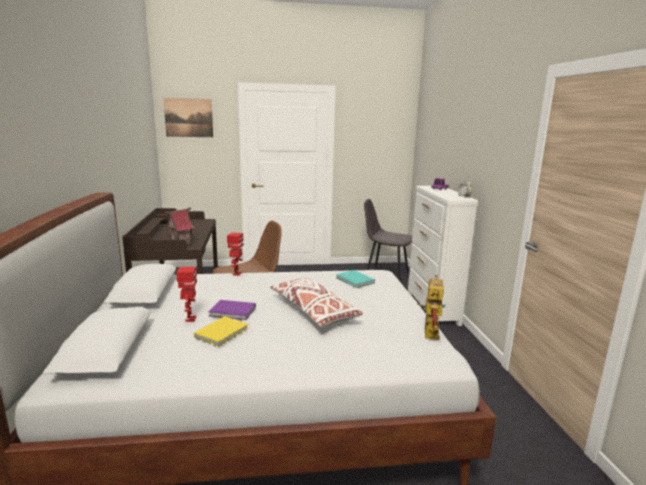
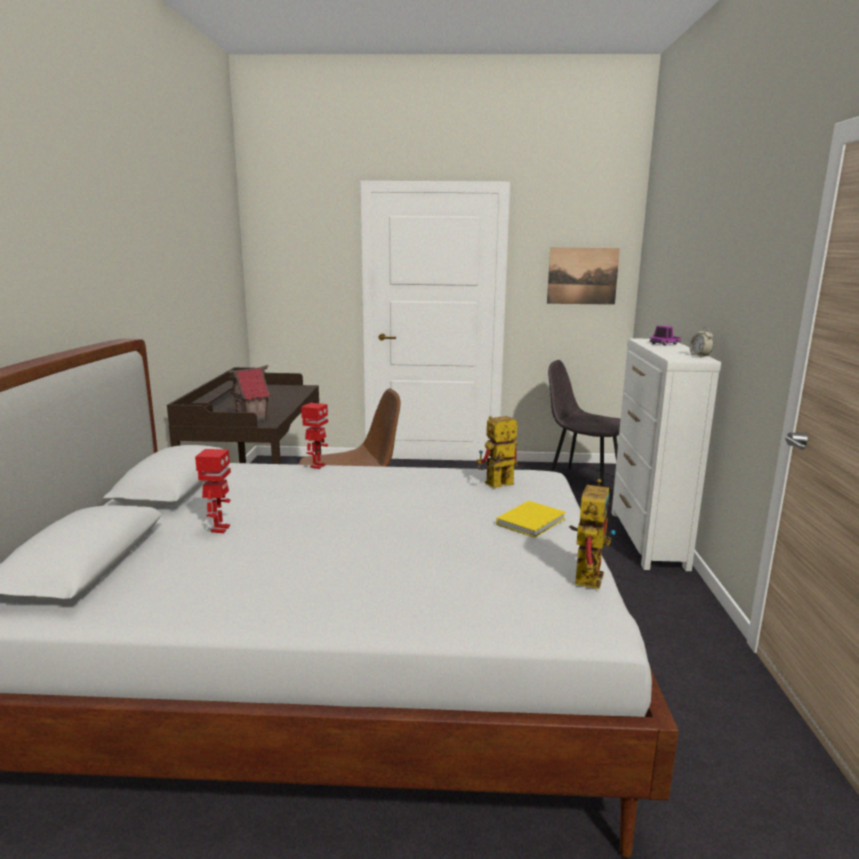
camera: 10 degrees right, 0 degrees up
(188, 117) = (289, 235): picture -> picture (582, 276)
(223, 332) = (257, 552): yellow book -> yellow book (533, 521)
(233, 312) = (286, 522): purple book -> none
(314, 311) = (409, 529): white pillow -> none
(355, 281) = (495, 485): turquoise book -> toy robot

